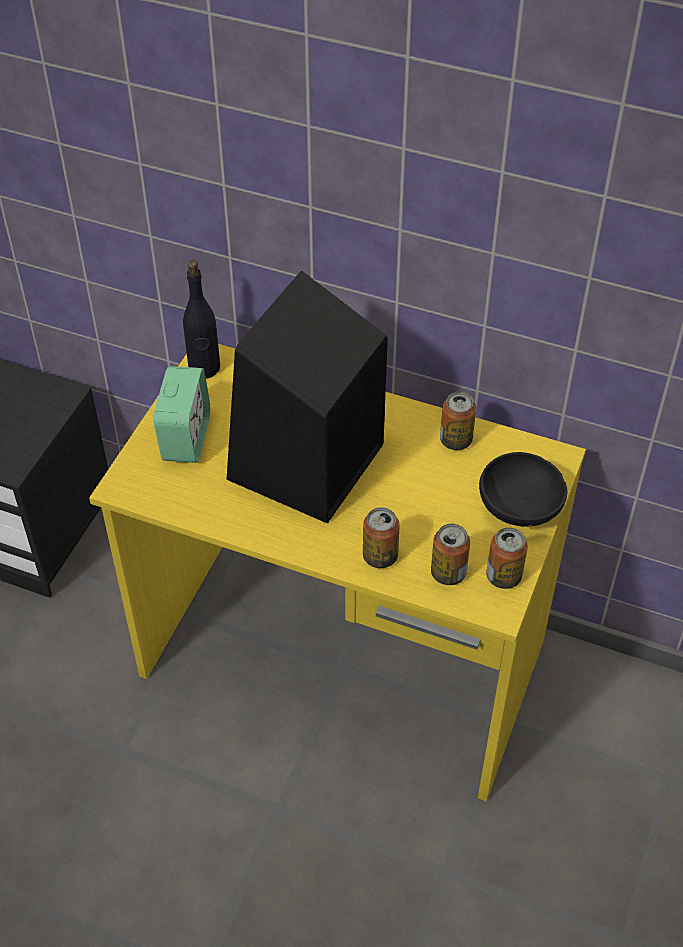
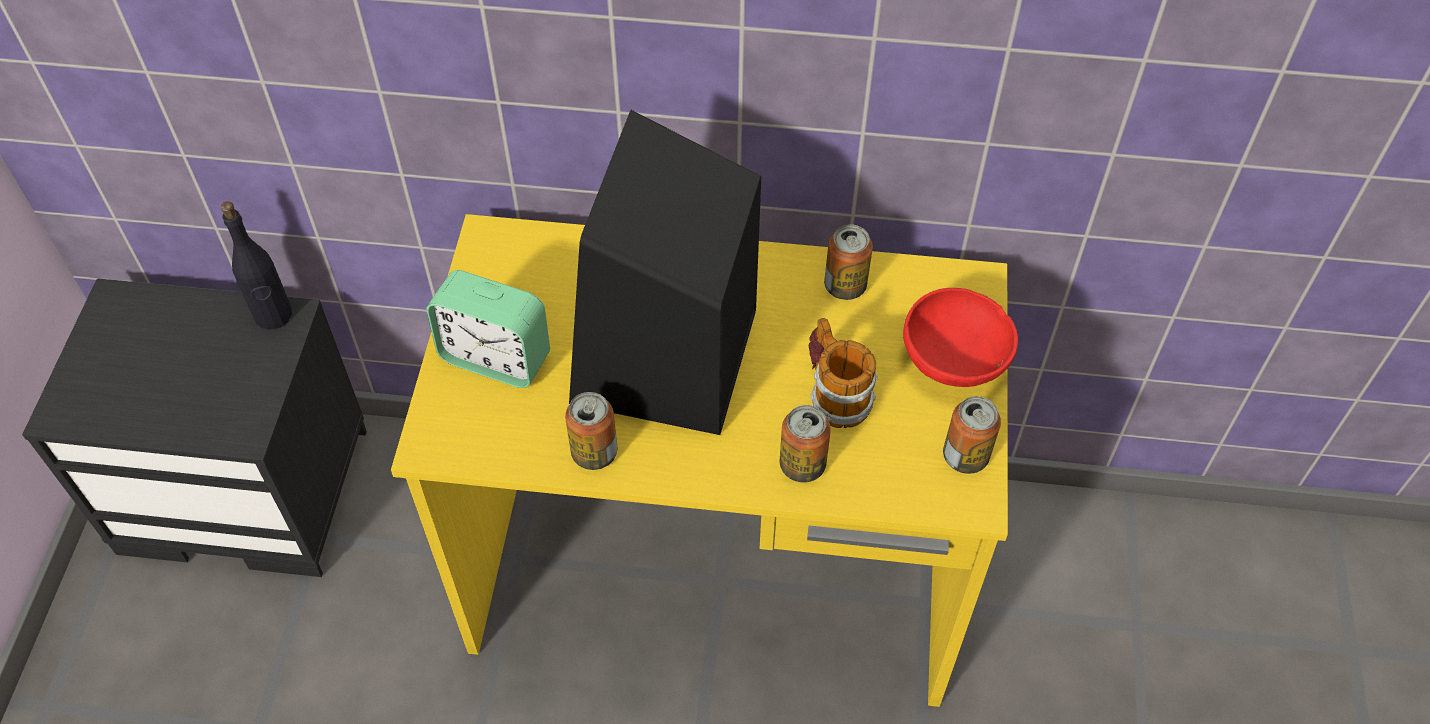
camera: 15 degrees left, 5 degrees up
(186, 438) = (496, 358): alarm clock -> alarm clock turned 120 degrees clockwise
(204, 368) = (489, 254): black bottle -> black bottle (273, 315)
(421, 513) = (834, 393): none -> mug
(448, 573) = (895, 468): can -> can (594, 452)
(521, 509) = (956, 361): black bowl -> red bowl

